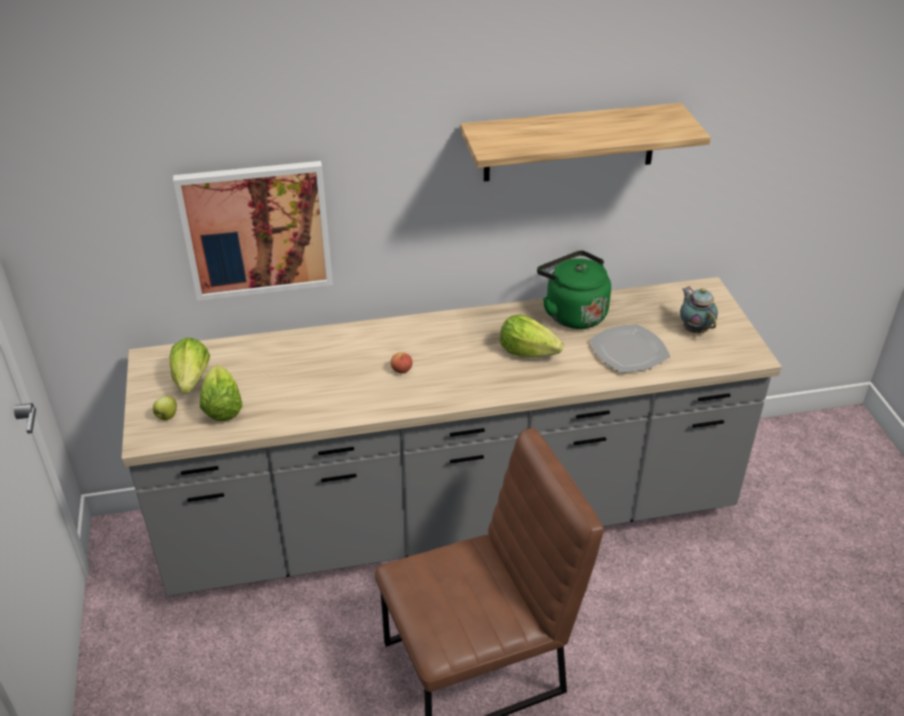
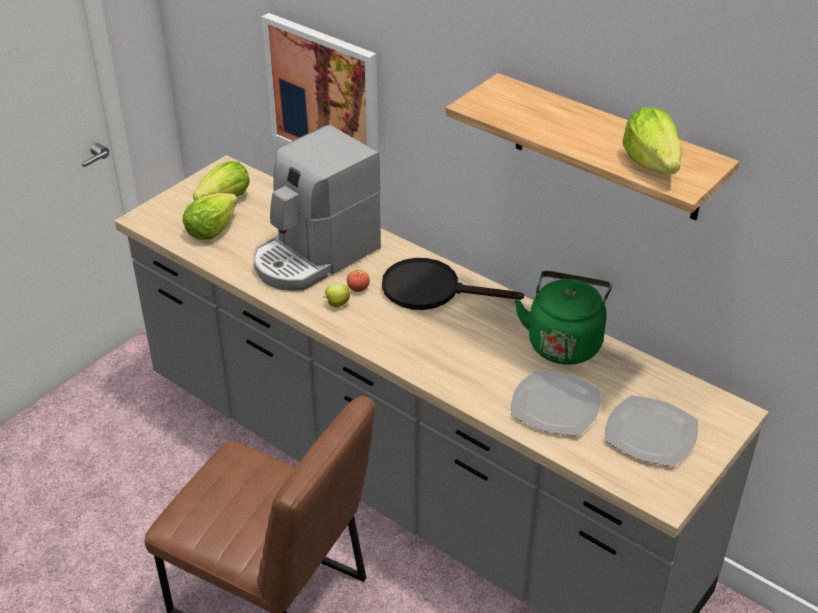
camera: 50 degrees right, 0 degrees up
(166, 417) = (174, 213): apple -> apple (336, 304)
(334, 371) = (315, 256): none -> coffee machine
(448, 337) = (432, 290): none -> black frying pan
(527, 352) = (471, 344): lettuce -> lettuce (651, 164)
(694, 329) = (651, 434): teapot -> plate

